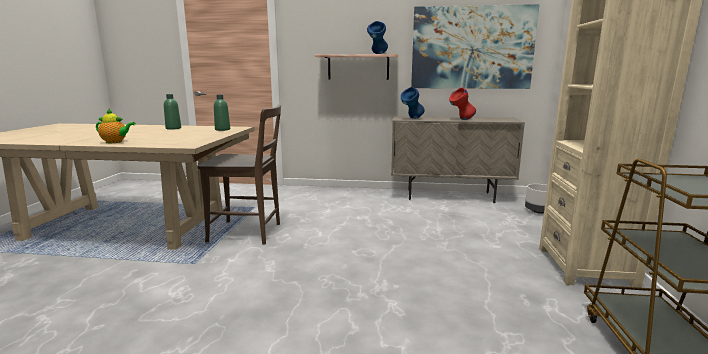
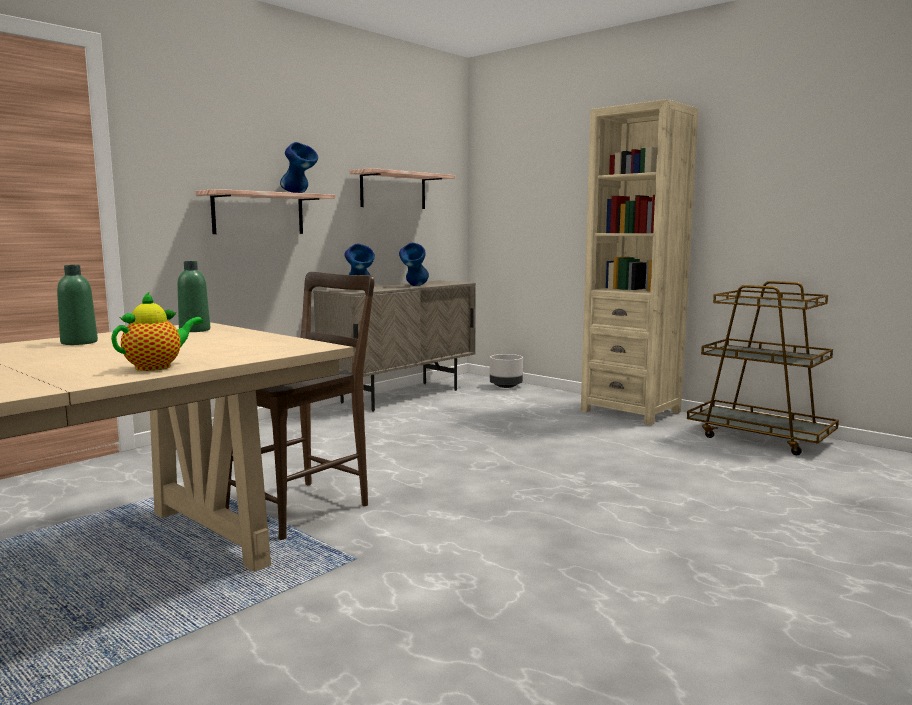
camera: 55 degrees left, 5 degrees down
(461, 120) = (415, 286): red vase -> blue vase
(472, 48) = (393, 190): picture -> shelf

